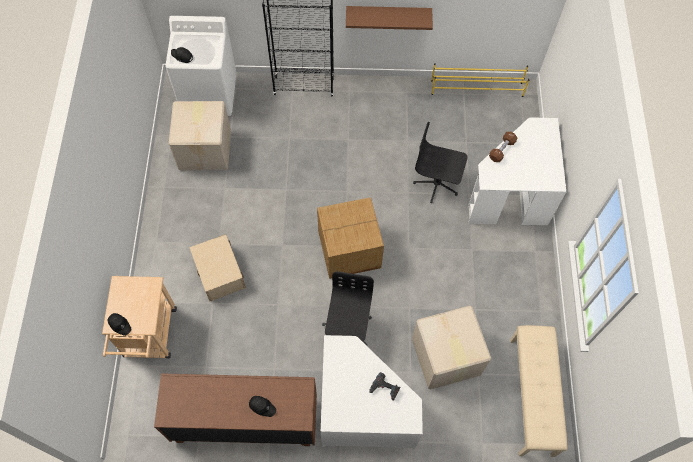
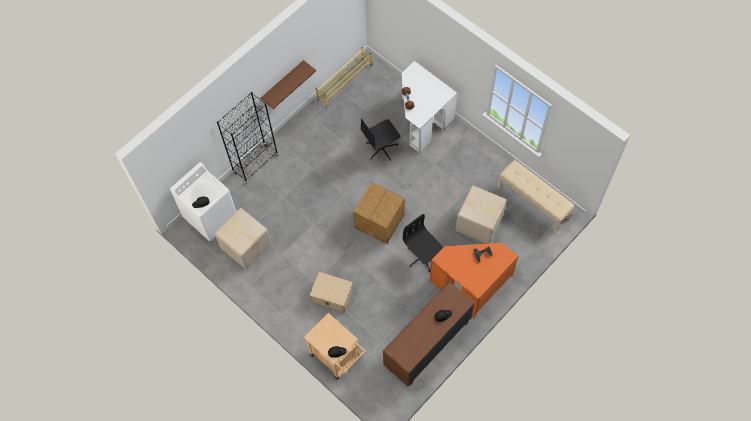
camera: 45 degrees left, 0 degrees up
(362, 410) = (472, 284): white desk -> orange desk

